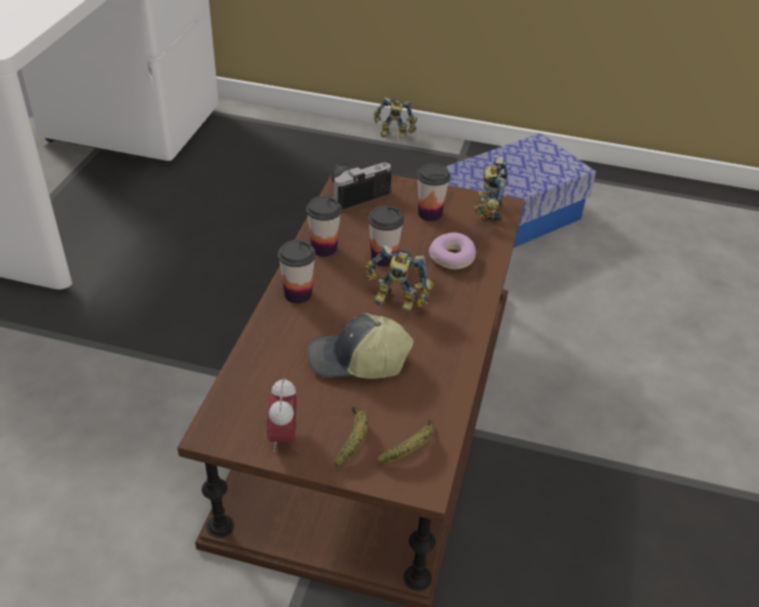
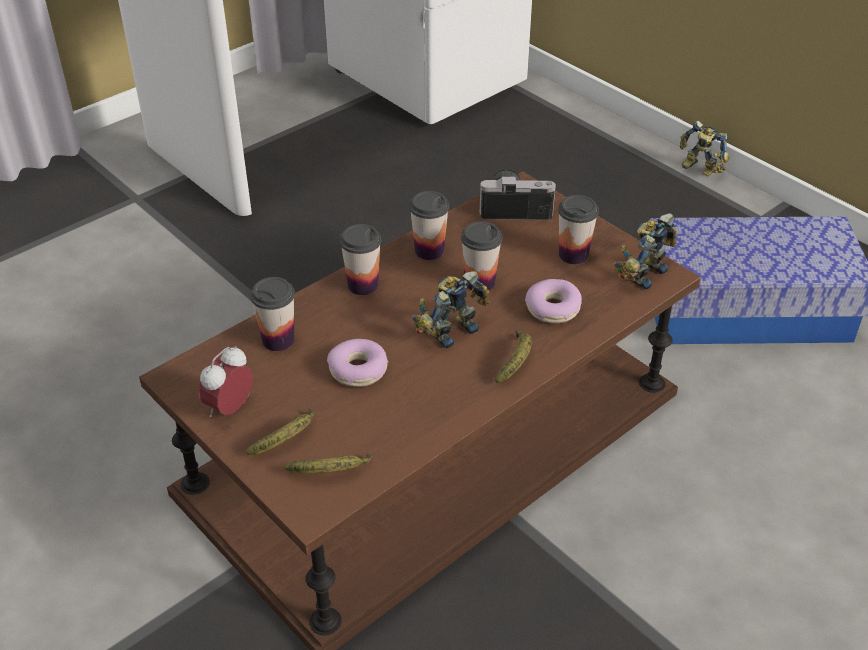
camera: 35 degrees right, 0 degrees up
(271, 365) = (278, 340): none -> cup
(357, 361) = (358, 370): cap -> donut
(396, 302) = (450, 330): toy robot -> toy robot turned 90 degrees clockwise
(463, 306) = (515, 362): none -> banana

